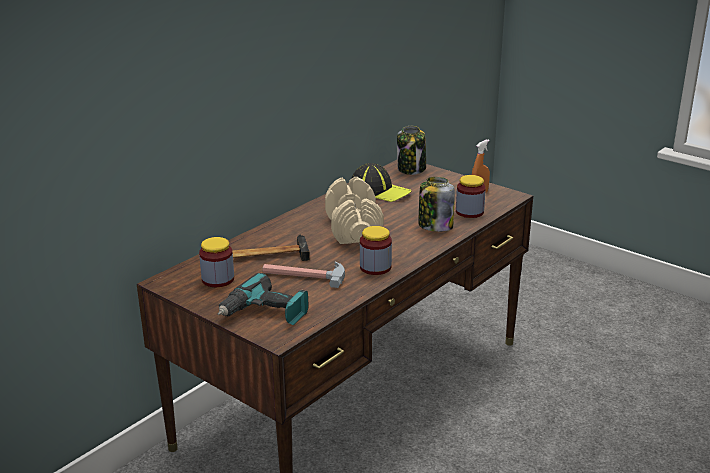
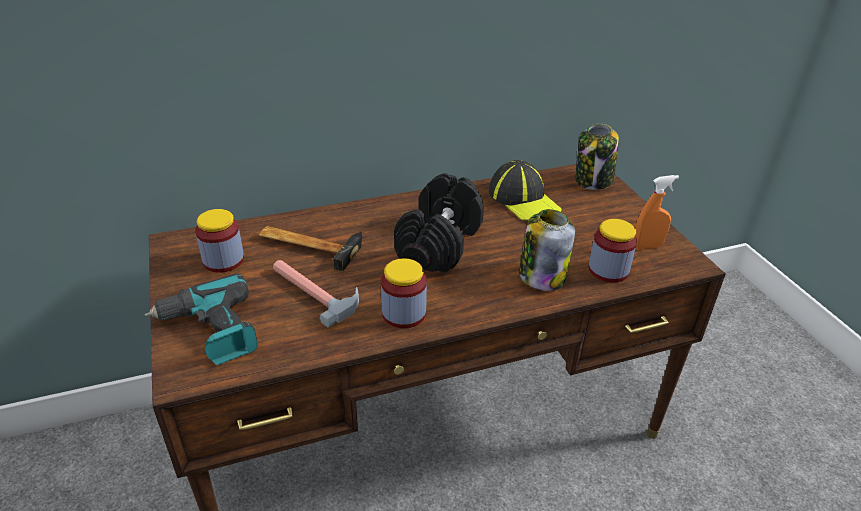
camera: 30 degrees right, 10 degrees up
(354, 228) = (439, 244): beige dumbbell -> black dumbbell

